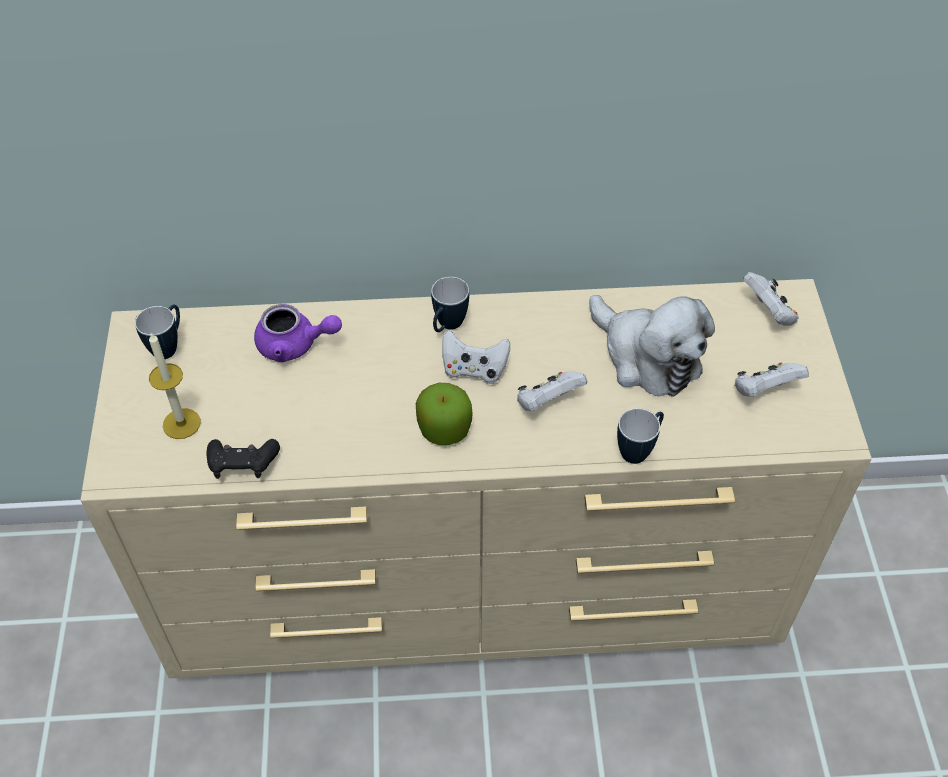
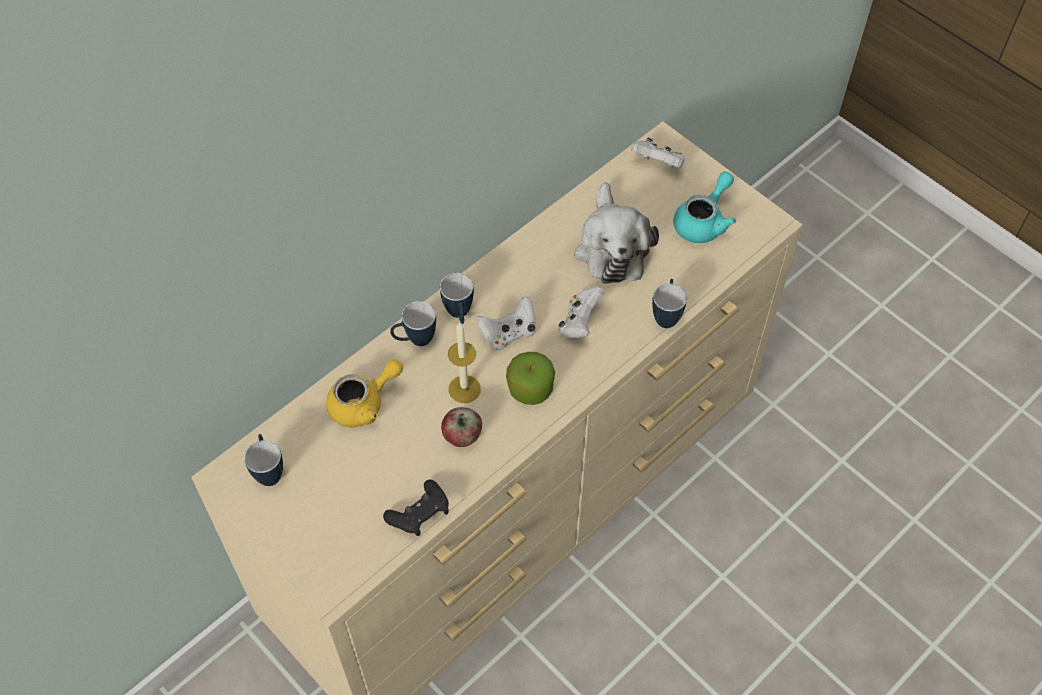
camera: 40 degrees left, 5 degrees up
(181, 423) = (342, 519): candle -> candle (464, 389)
(295, 345) = (364, 404): purple teapot -> yellow teapot
(345, 427) = (462, 436): none -> apple
(389, 323) = (415, 340): none -> mug
(646, 357) = (611, 247): plush toy -> plush toy turned 75 degrees clockwise
(764, 391) = (704, 221): white game controller -> turquoise teapot

